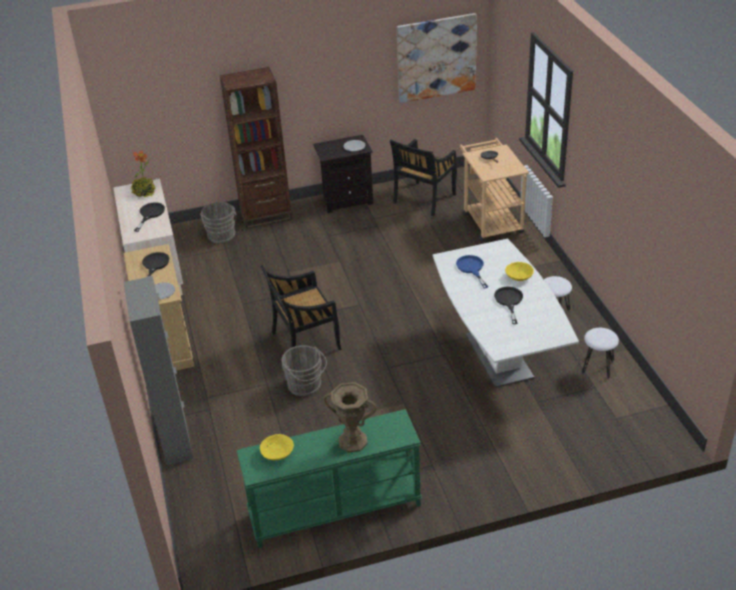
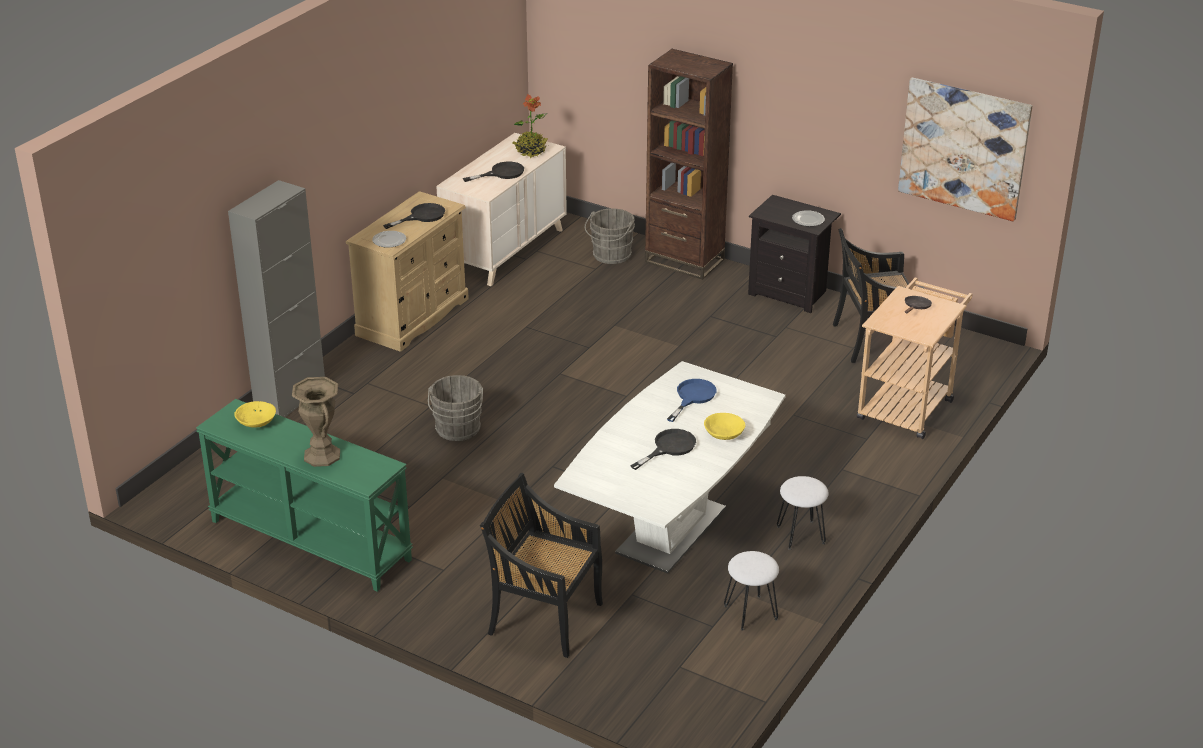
camera: 45 degrees right, 5 degrees down
(304, 342) = (521, 394): black chair -> black chair (543, 618)

